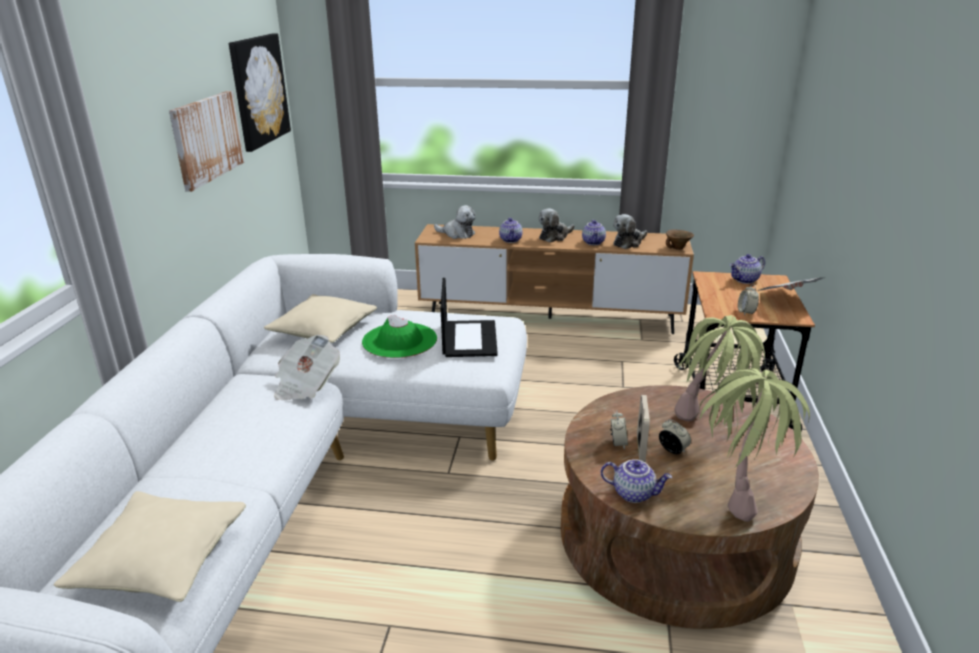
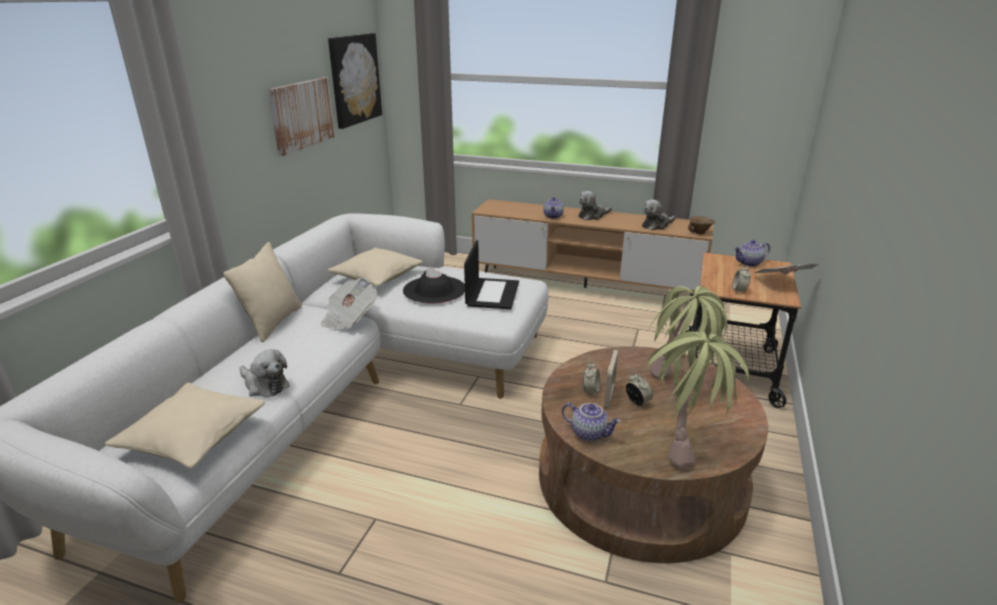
camera: 10 degrees right, 0 degrees up
(211, 400) = (272, 322): none -> beige pillow
(399, 340) = (434, 290): green hat -> black hat
(457, 234) = (509, 208): plush toy -> plush toy (265, 385)
(594, 242) = (625, 223): teapot -> none

